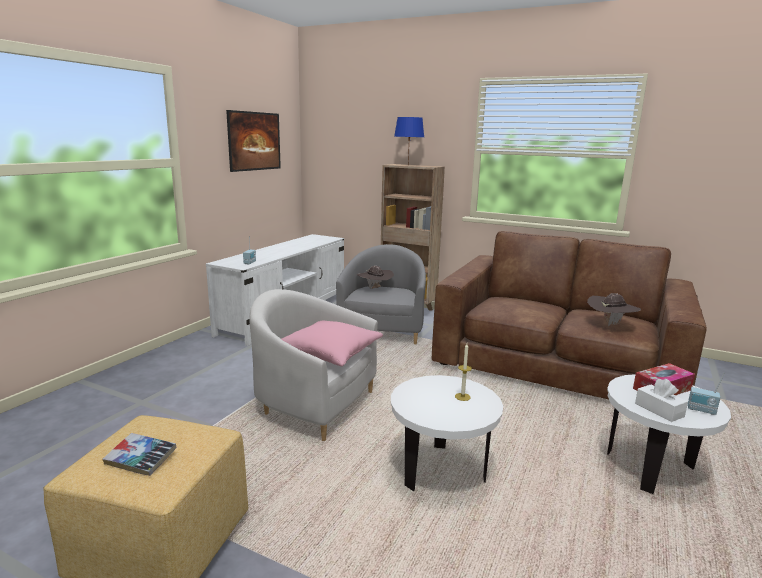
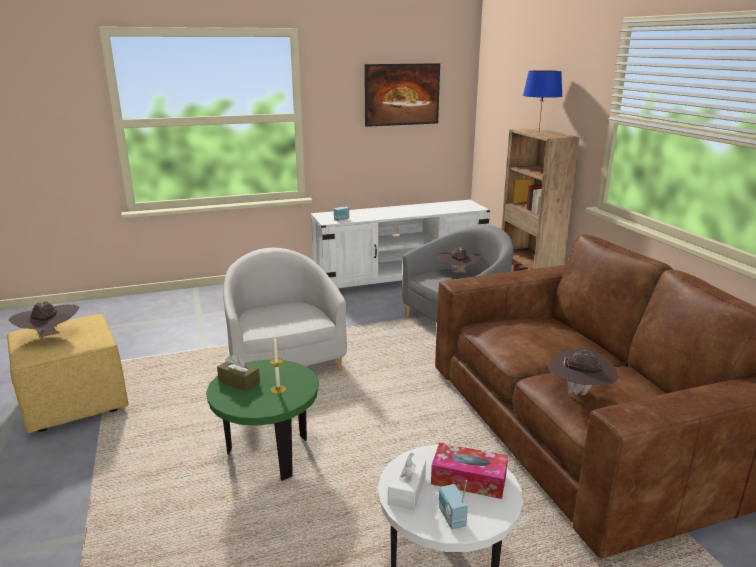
camera: 45 degrees right, 5 degrees up
(141, 459) = (49, 337): book -> brown hat
(330, 353) = (292, 319): pink pillow -> none
(424, 405) = (239, 382): none -> brown tissue box
(440, 473) = (268, 455): white side table -> green side table

